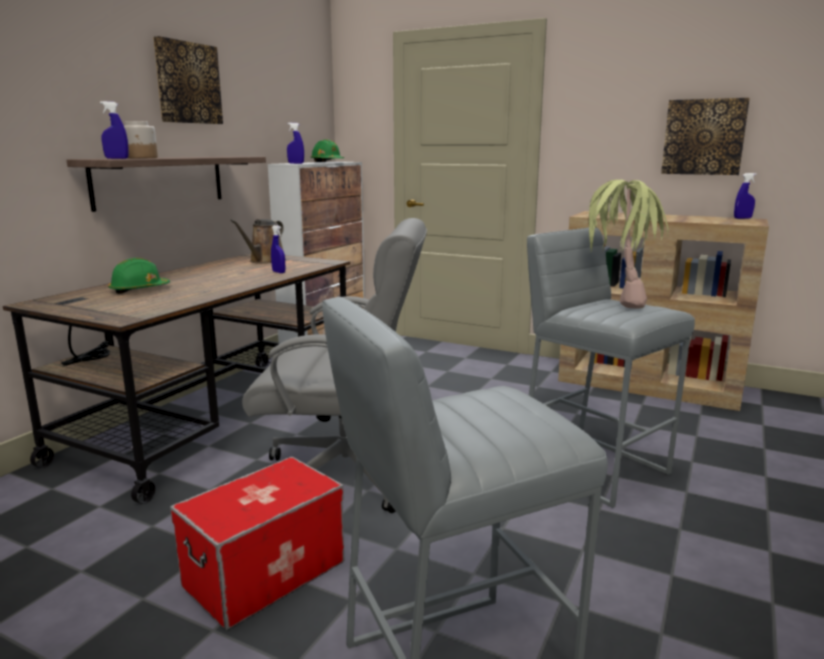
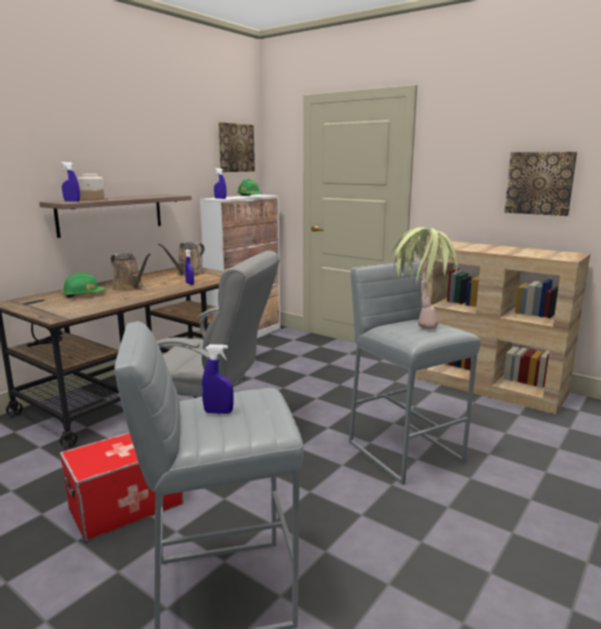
camera: 10 degrees right, 0 degrees up
(187, 83) = (135, 142): picture -> picture (235, 148)
(199, 279) = (130, 288): none -> brown watering can
(742, 218) = (568, 252): blue spray bottle -> blue spray bottle (218, 412)

